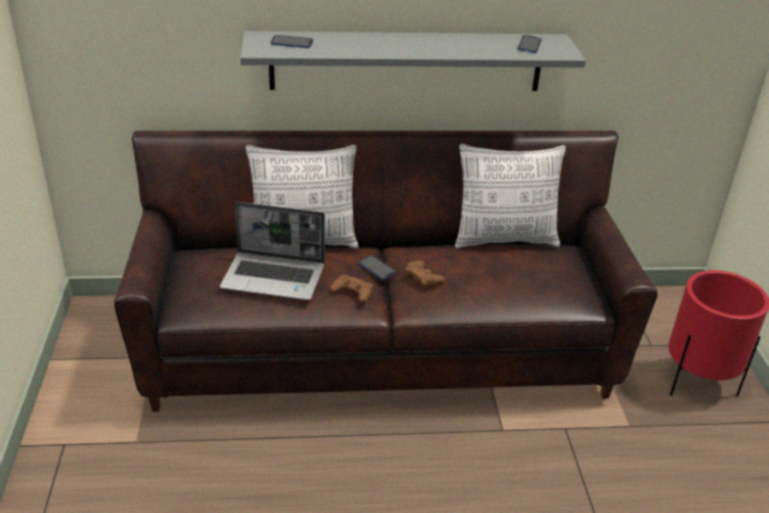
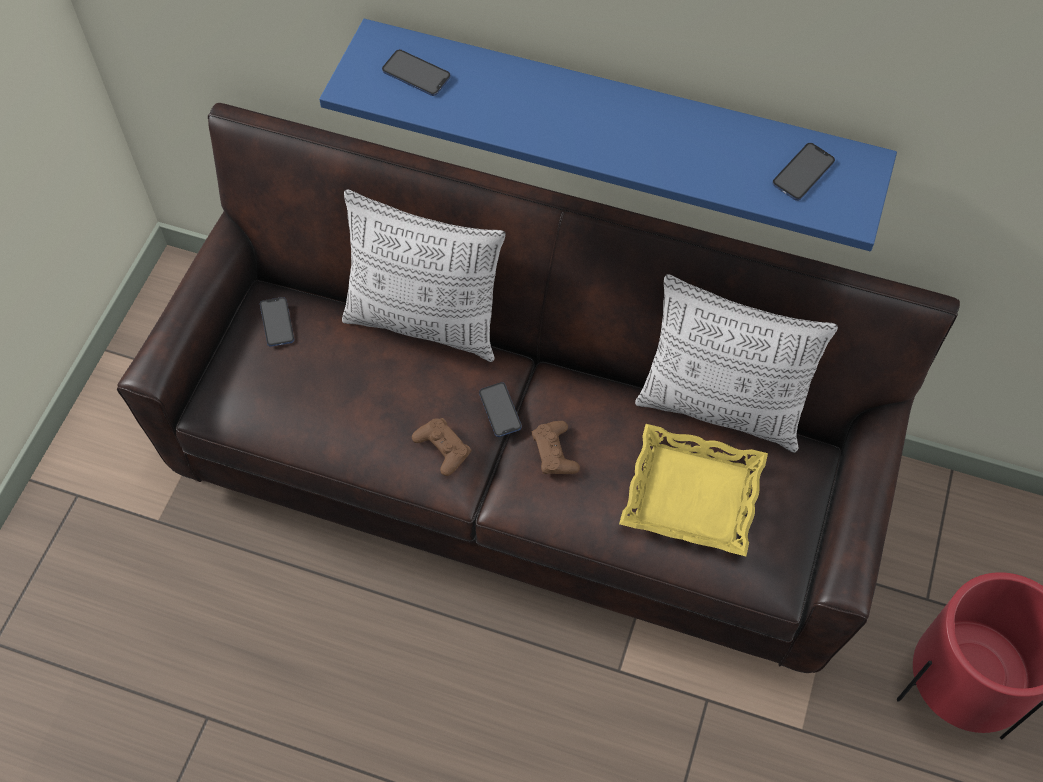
camera: 25 degrees right, 25 degrees up
(206, 259) = (277, 322): none -> phone
(275, 277) = (351, 387): laptop -> none
(406, 61) = (618, 117): grey shelf -> blue shelf
(517, 275) = (693, 494): none -> yellow tray

